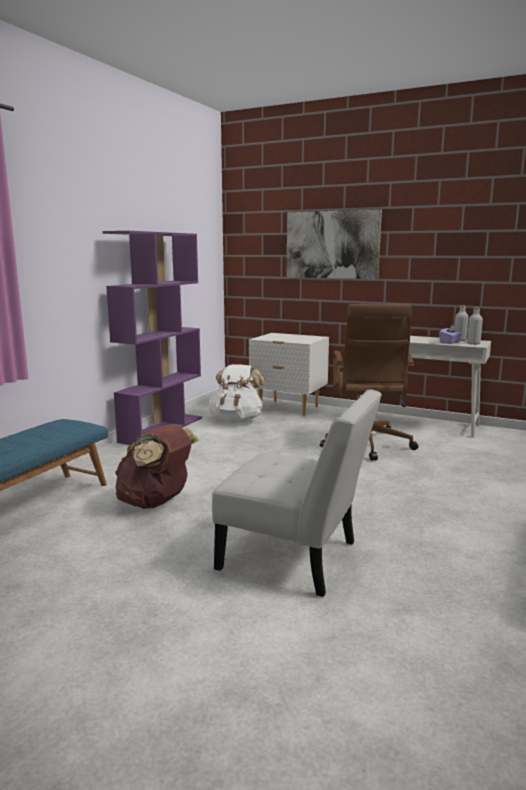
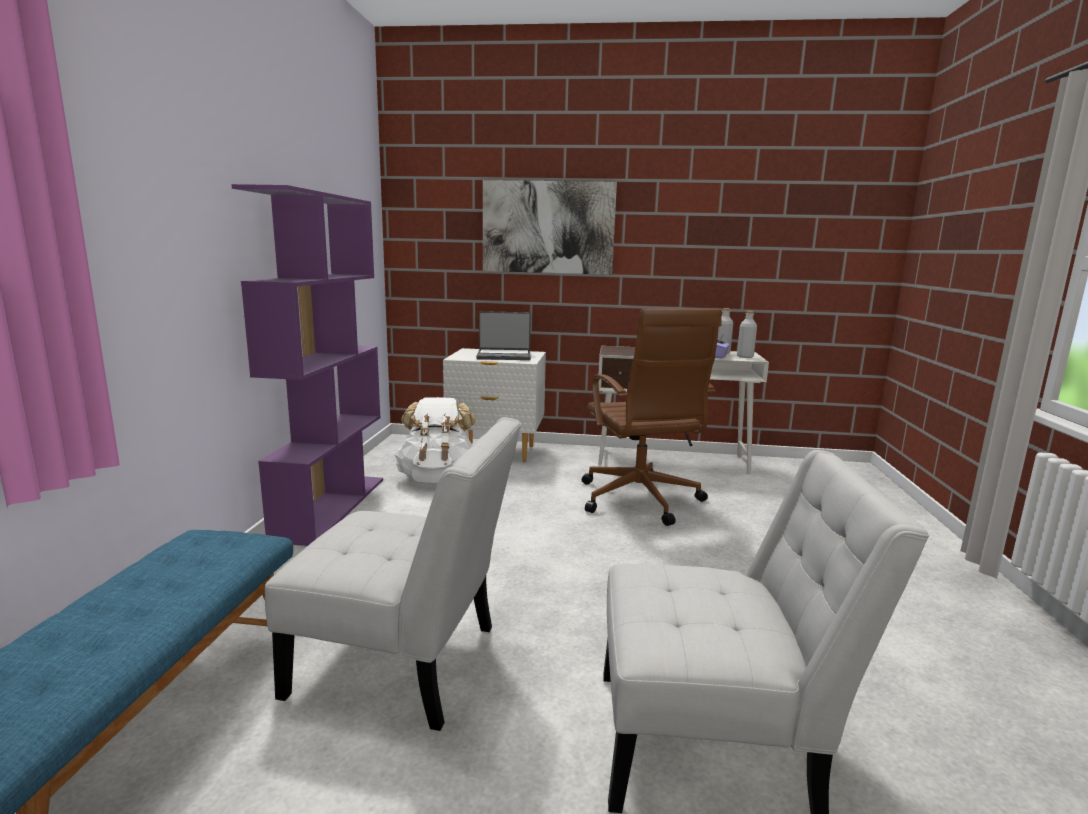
camera: 20 degrees left, 0 degrees up
(156, 502) = (406, 664): brown backpack -> white chair
(294, 338) = (504, 356): none -> laptop

